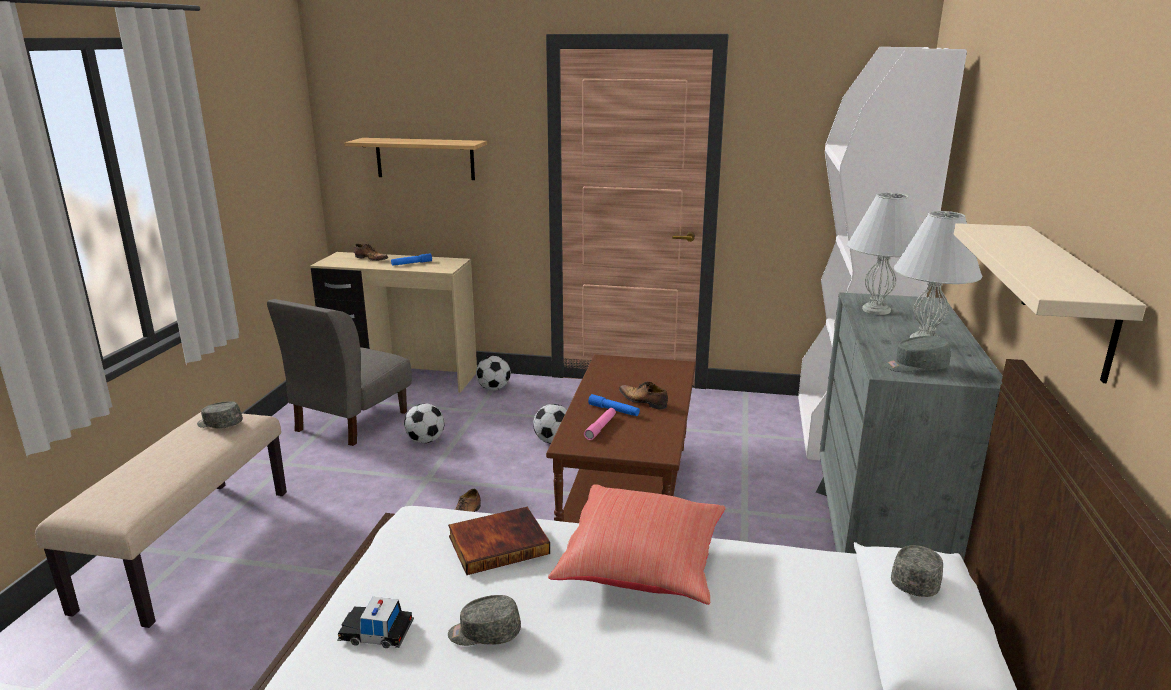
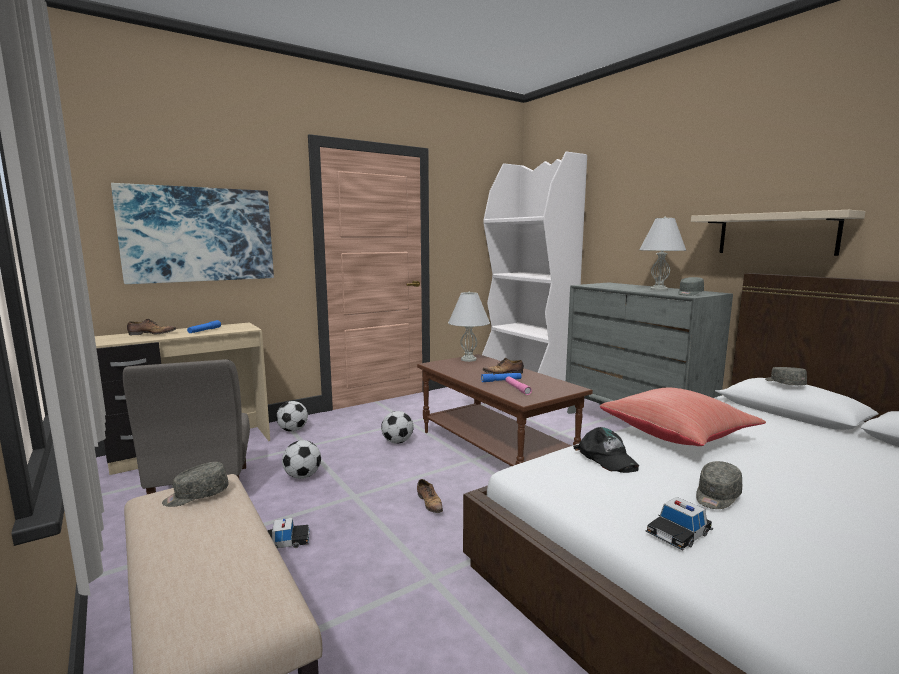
camera: 45 degrees left, 10 degrees down
(331, 491) = (287, 541): none -> toy car
(425, 159) = (199, 234): shelf -> picture
(498, 543) = (606, 458): book -> black cap
(876, 310) = (606, 286): white table lamp -> white table lamp (468, 359)

